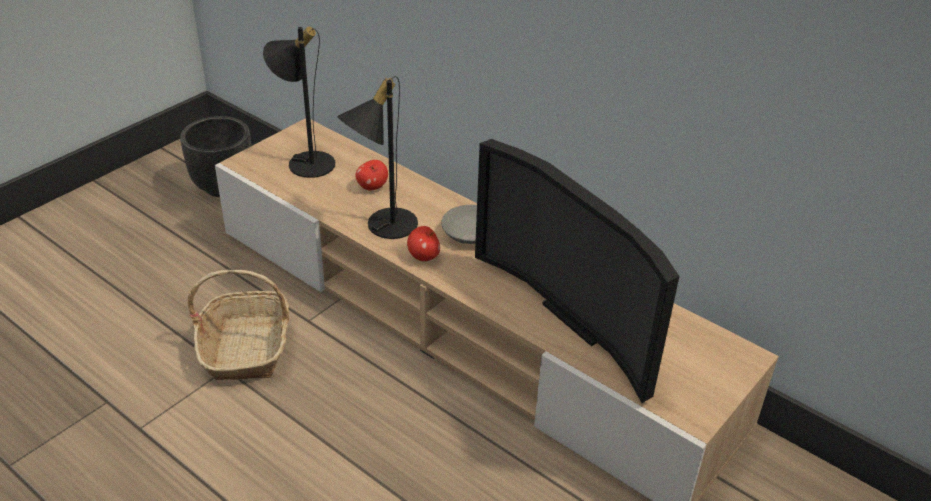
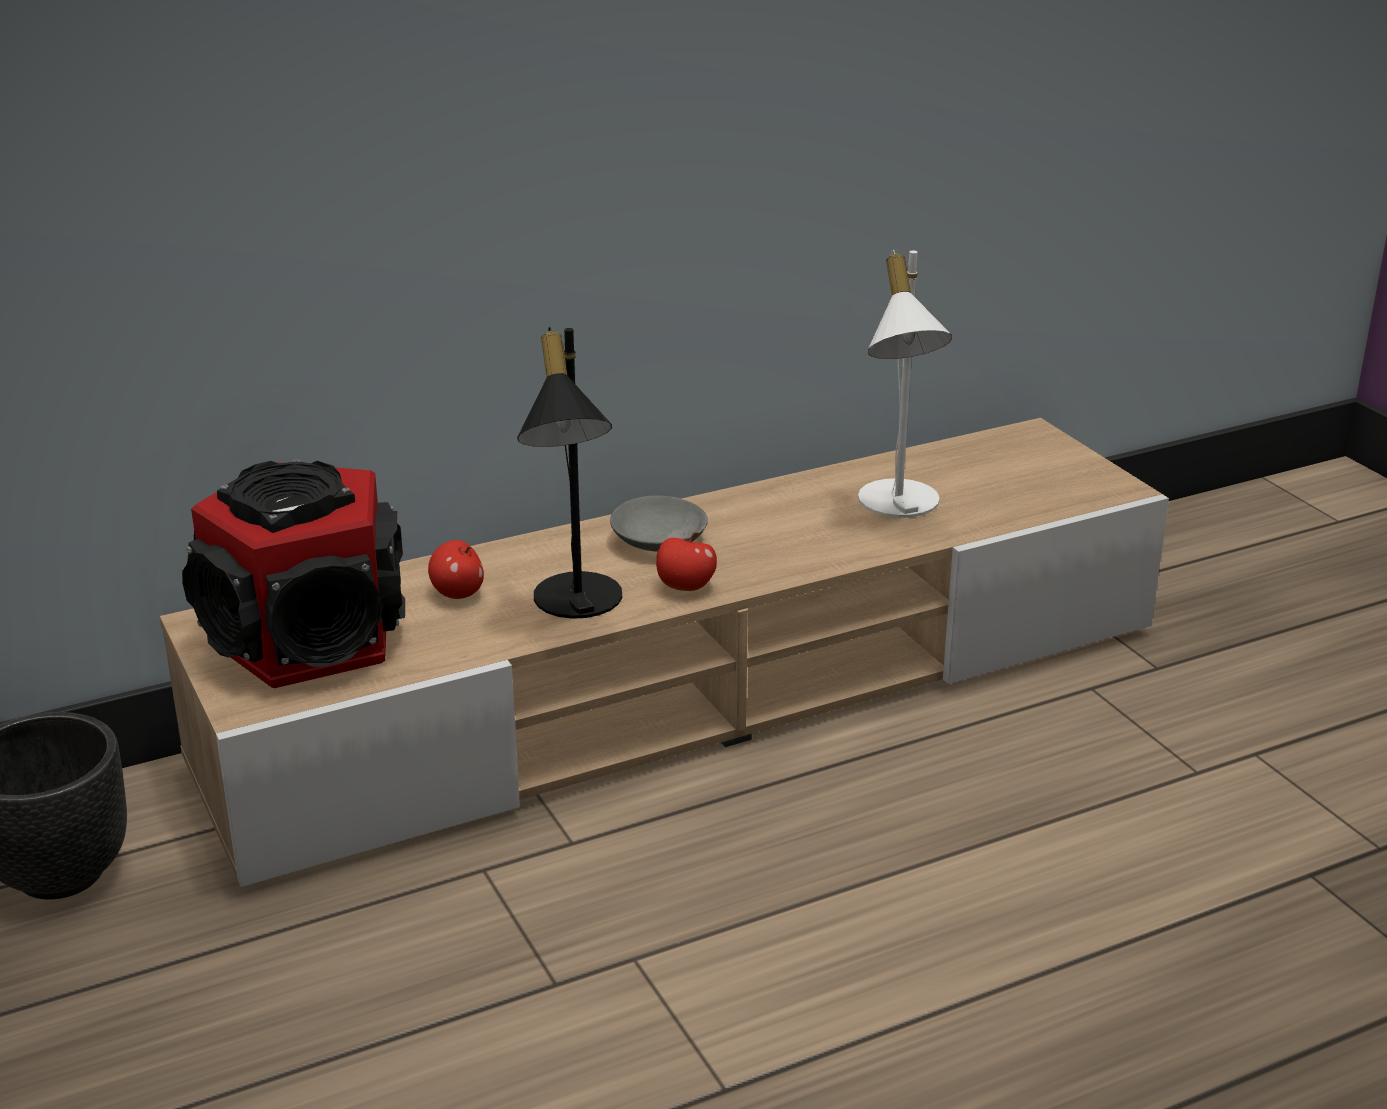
camera: 65 degrees left, 10 degrees down
(246, 347) = (592, 924): basket -> none
(305, 160) = (311, 640): black table lamp -> speaker
(581, 315) = (898, 506): television -> white table lamp

